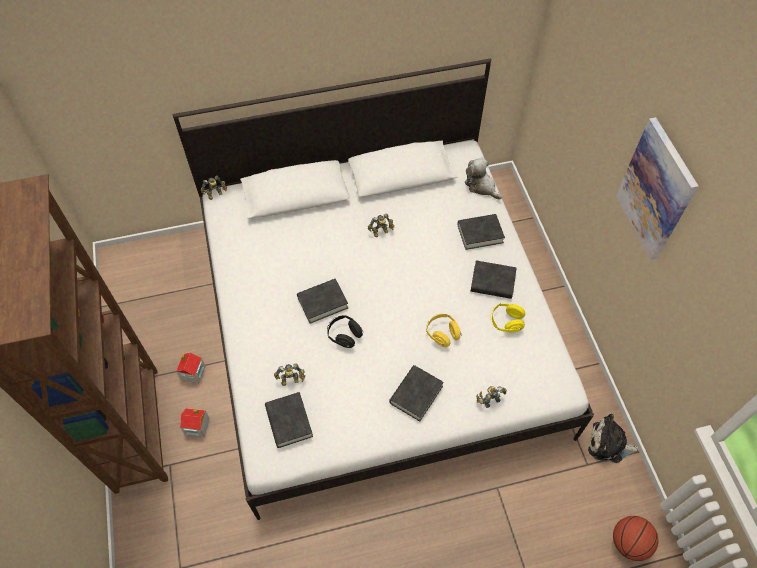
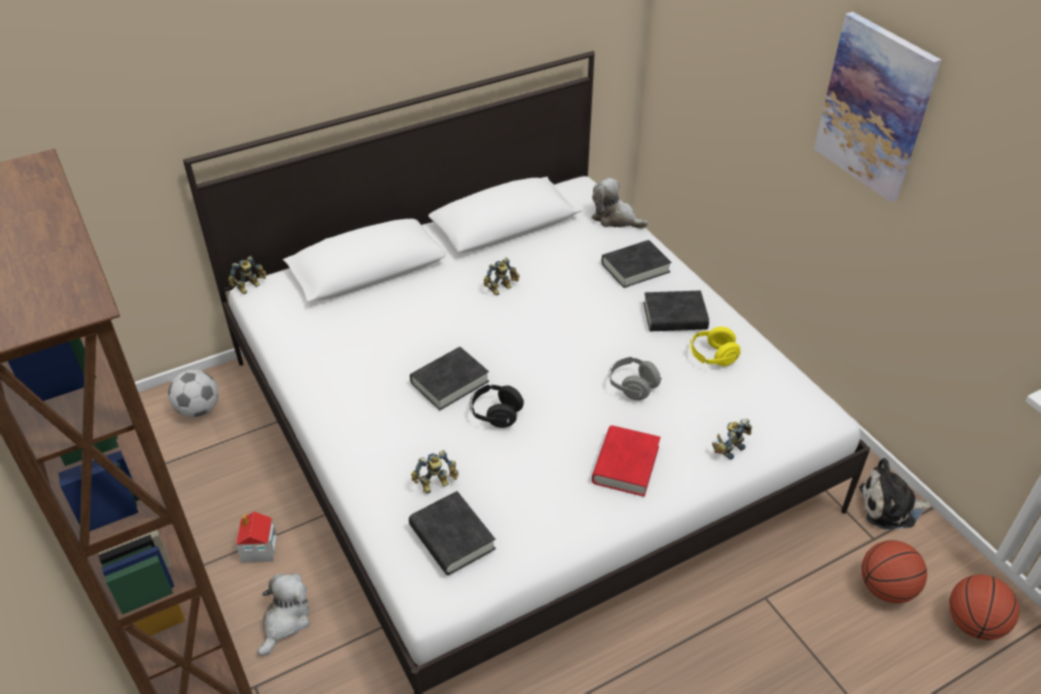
camera: 15 degrees left, 15 degrees down
(178, 260) = (198, 409): none -> football
(196, 426) = (285, 621): toy house -> plush toy
(416, 394) = (625, 465): black book -> red book
(442, 334) = (632, 386): yellow headphones -> grey headphones
(580, 502) = (886, 588): none -> basketball

